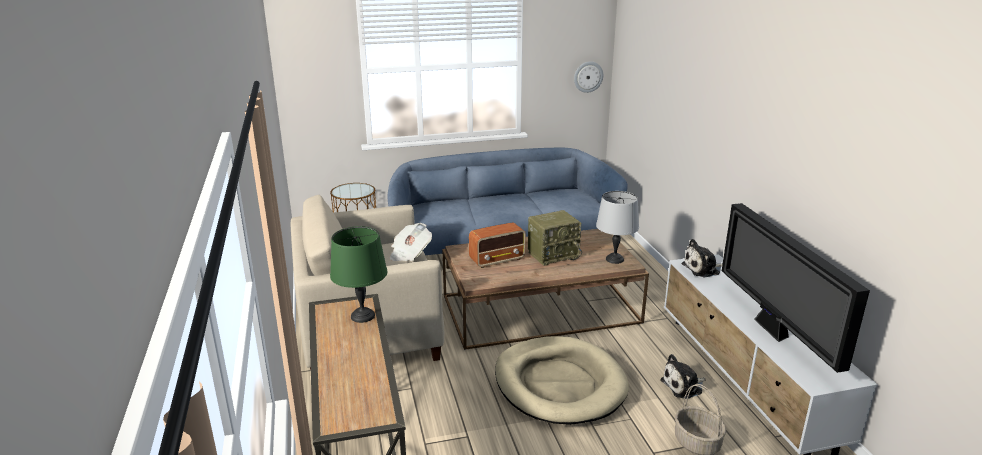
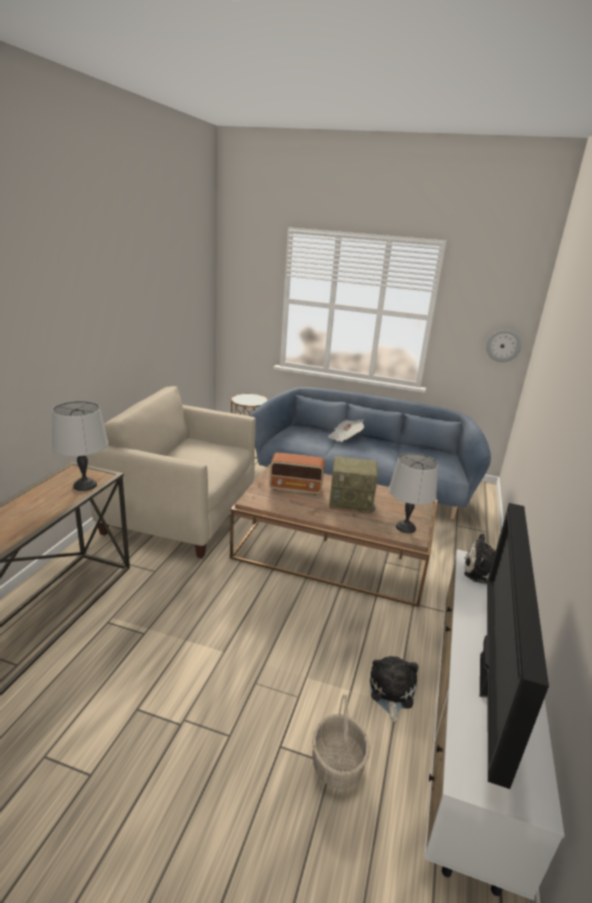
camera: 30 degrees right, 0 degrees up
(363, 316) = (84, 485): green table lamp -> grey table lamp
(409, 253) = (223, 457): newspaper -> newspaper (345, 437)
(559, 384) = (271, 627): beige dog bed -> none
(683, 386) = (391, 692): plush toy -> plush toy turned 90 degrees clockwise

